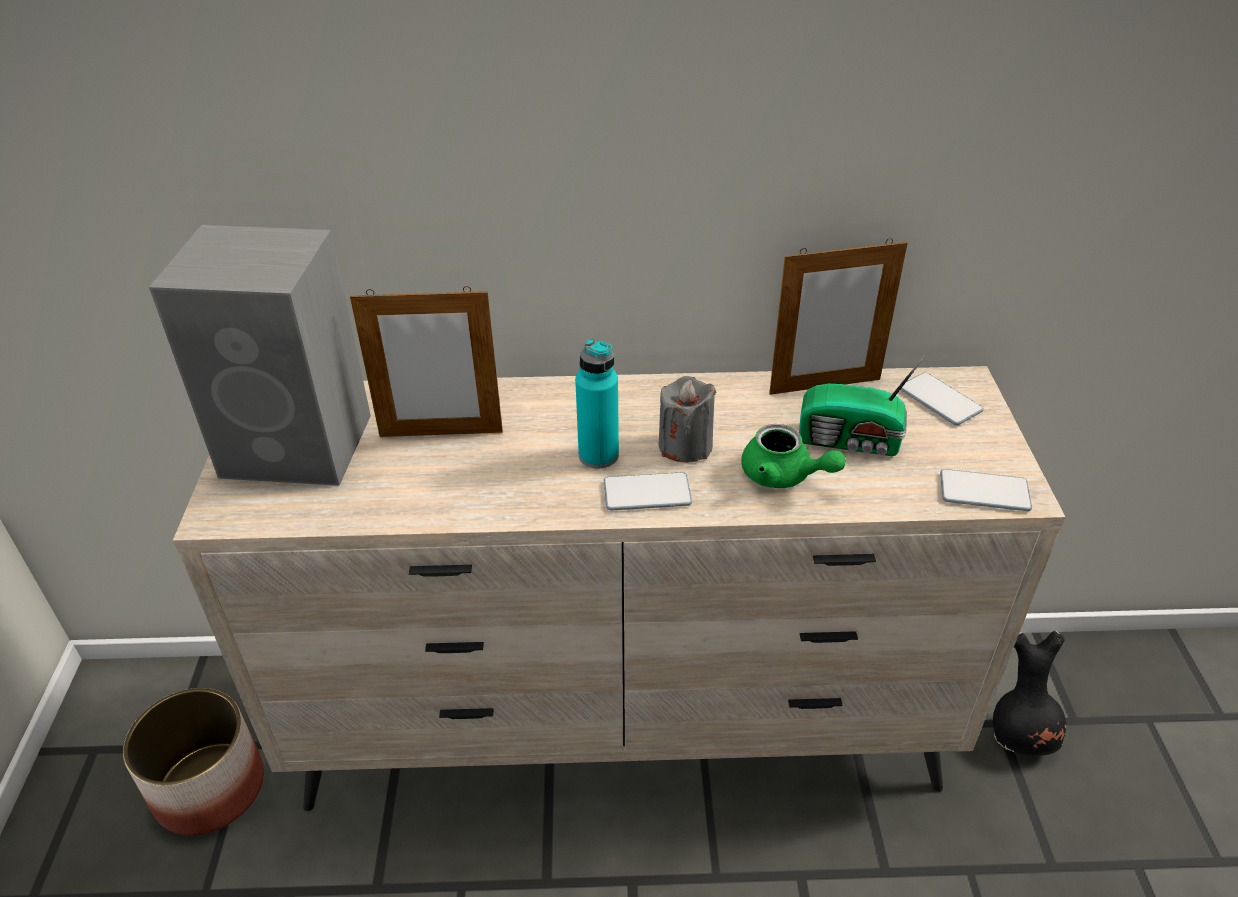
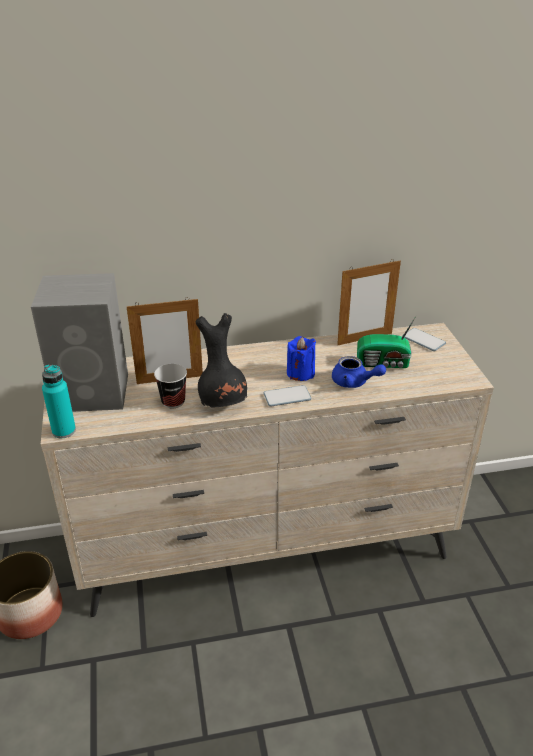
camera: 10 degrees left, 5 degrees down
(433, 480) = (173, 401): none -> cup
(598, 455) = (257, 382): turquoise bottle -> turquoise bottle (64, 431)
(685, 446) = (300, 373): grey candle -> blue candle
(784, 476) = (354, 382): green teapot -> blue teapot
(984, 492) = (453, 380): phone -> none
(1022, 735) = (483, 525): black vase -> black vase (223, 402)

